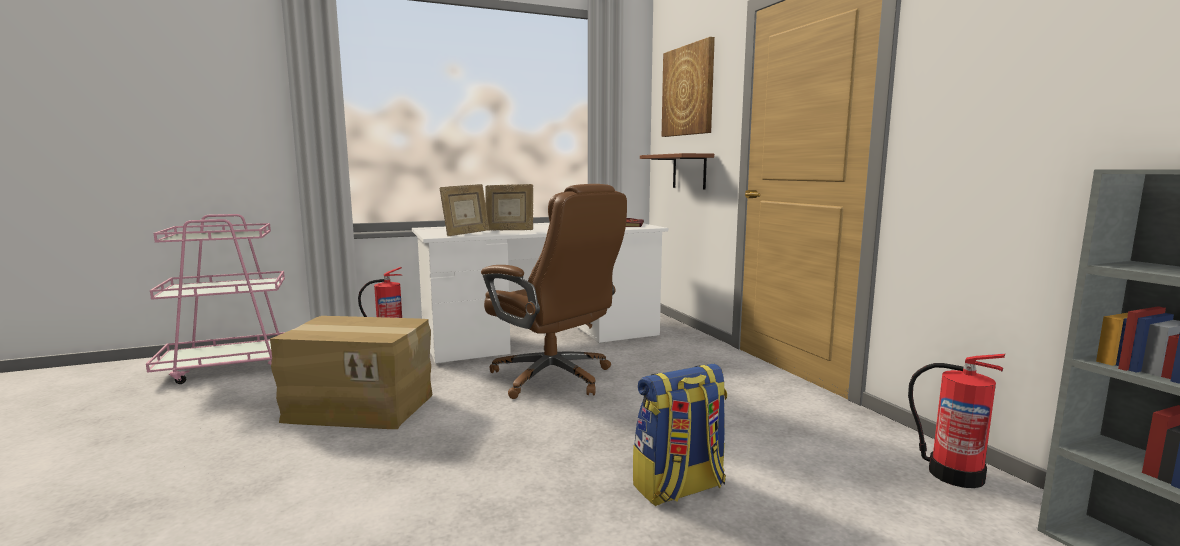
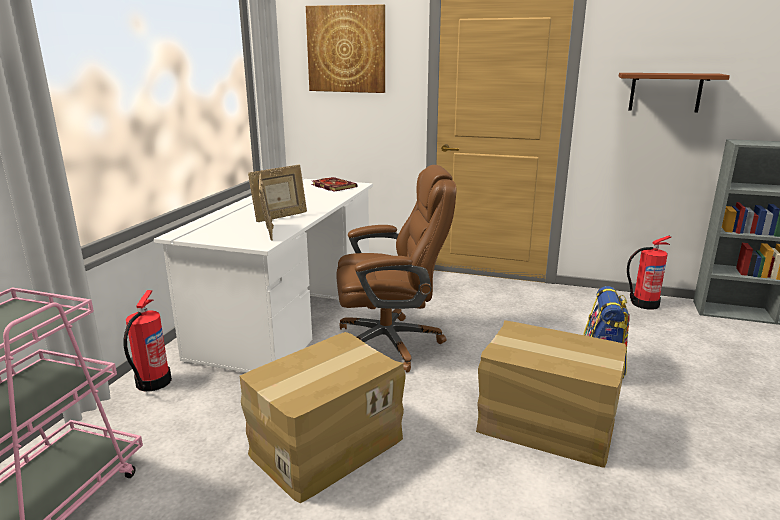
camera: 50 degrees left, 10 degrees up
(498, 485) = (545, 424): none -> cardboard box
(689, 171) = (354, 126): brown shelf -> brown shelf (665, 92)

